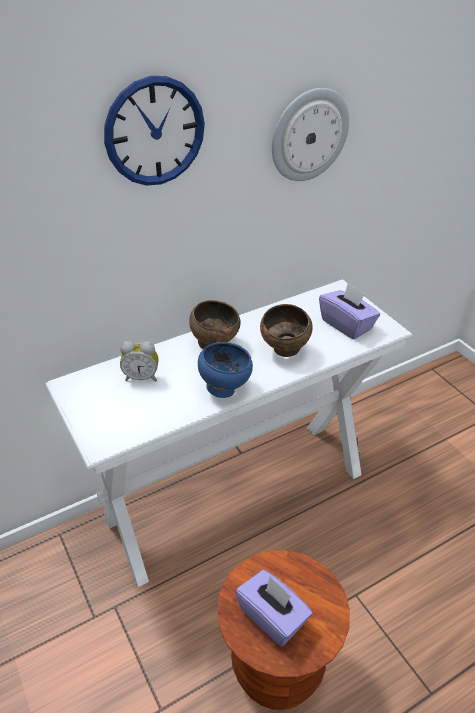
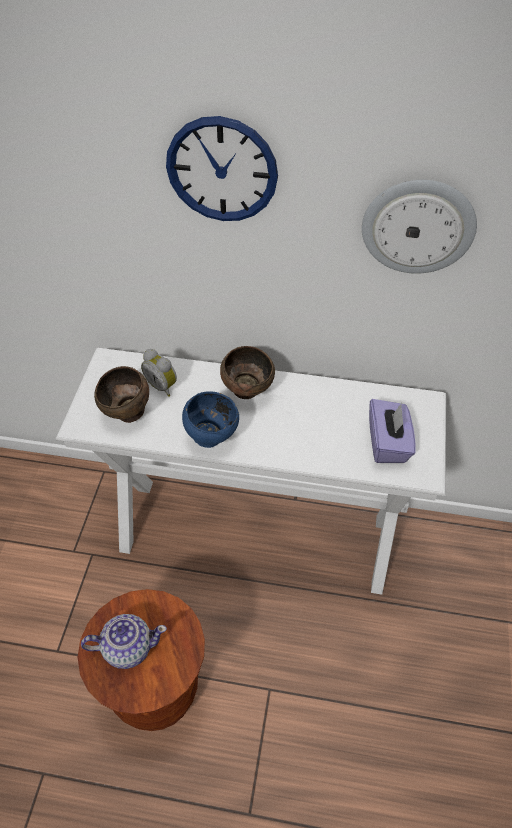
camera: 40 degrees right, 10 degrees up
(273, 617) = (127, 648): purple tissue box -> teapot
(285, 351) = (300, 435): brown bowl -> brown bowl (127, 414)

